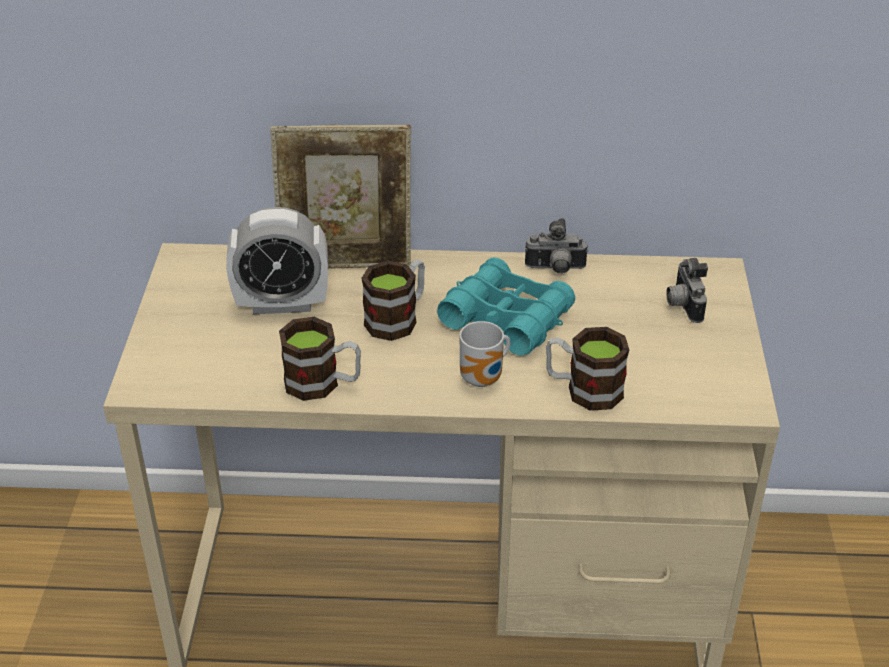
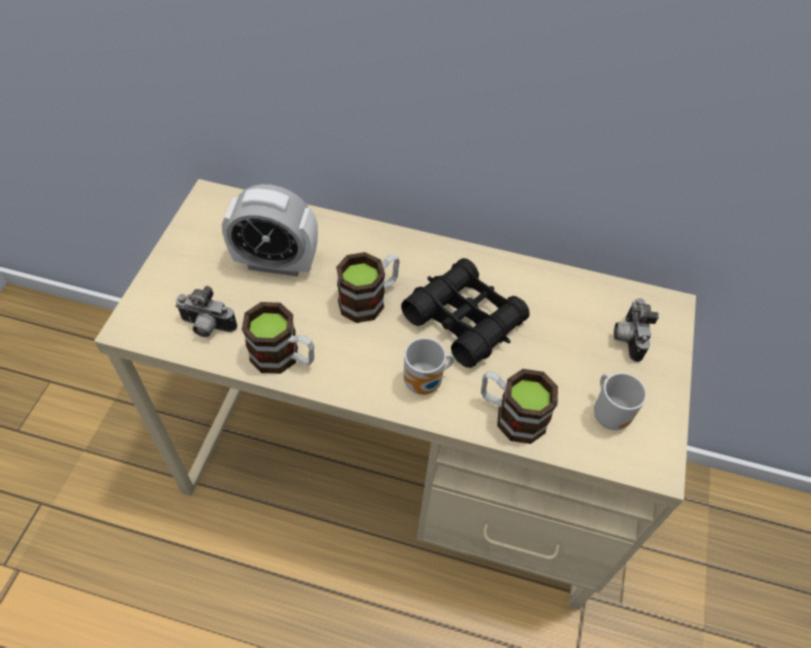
camera: 10 degrees right, 15 degrees up
(347, 264) = (343, 231): picture frame -> none
(506, 318) = (464, 319): turquoise binoculars -> black binoculars
(555, 269) = (522, 274): camera -> camera (206, 327)
(685, 371) = (610, 414): none -> mug

